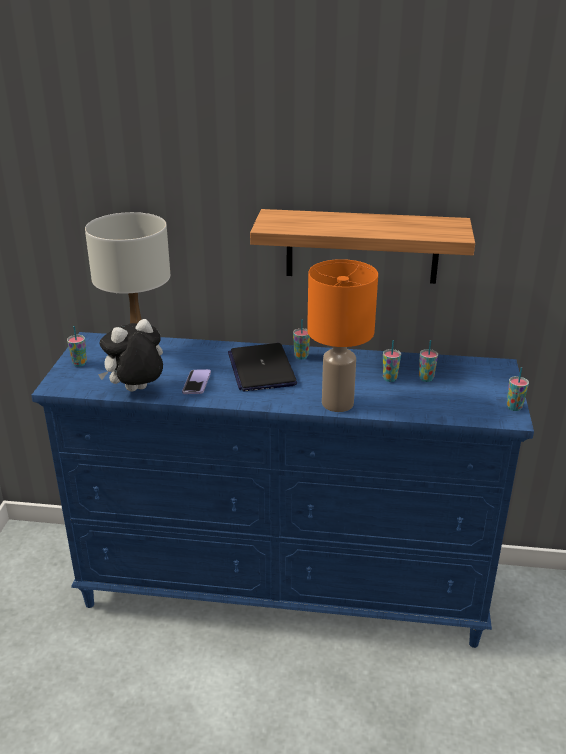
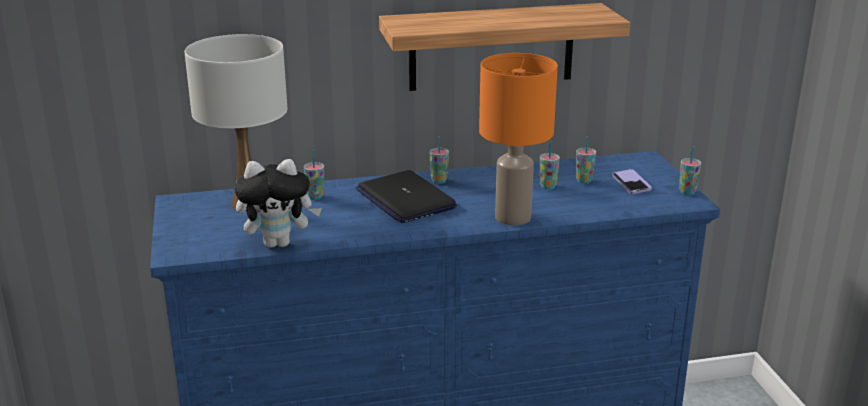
camera: 20 degrees left, 5 degrees down
(79, 363) = (185, 227): cup -> cup (315, 196)
(136, 391) = (279, 243): plush toy -> plush toy turned 135 degrees counterclockwise
(196, 383) = (343, 223): phone -> phone (631, 183)

